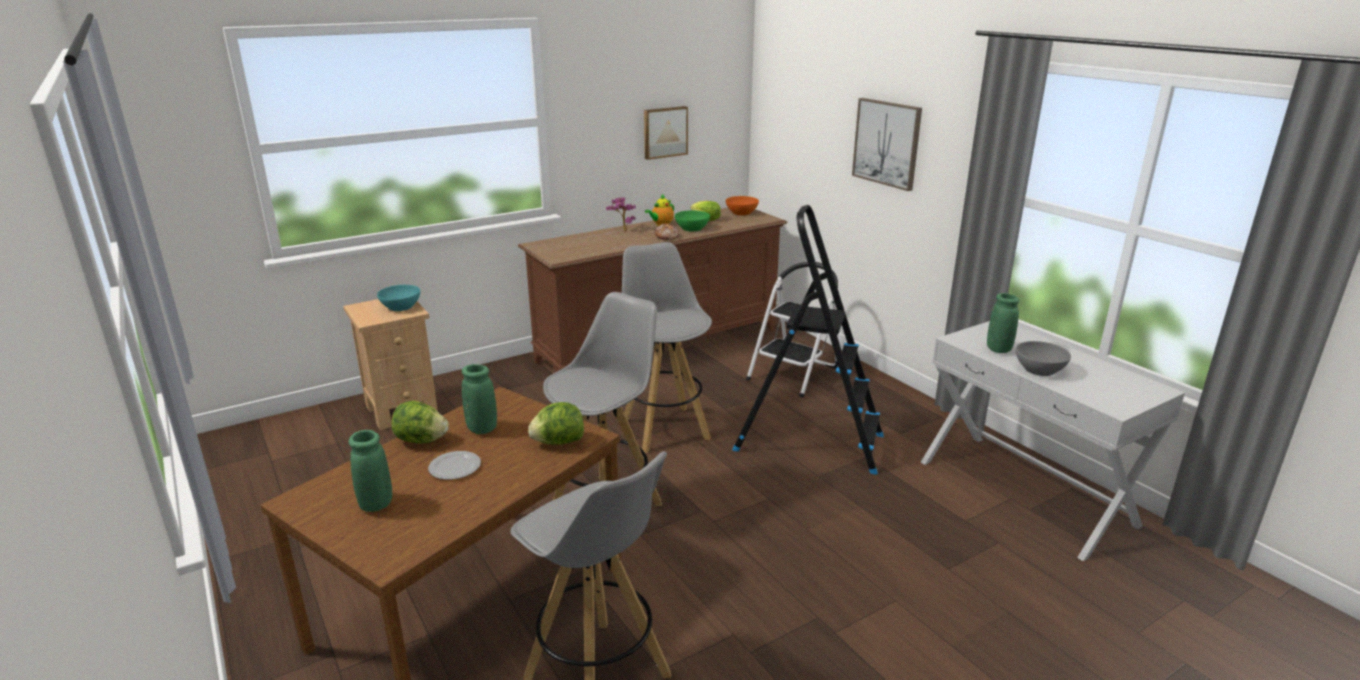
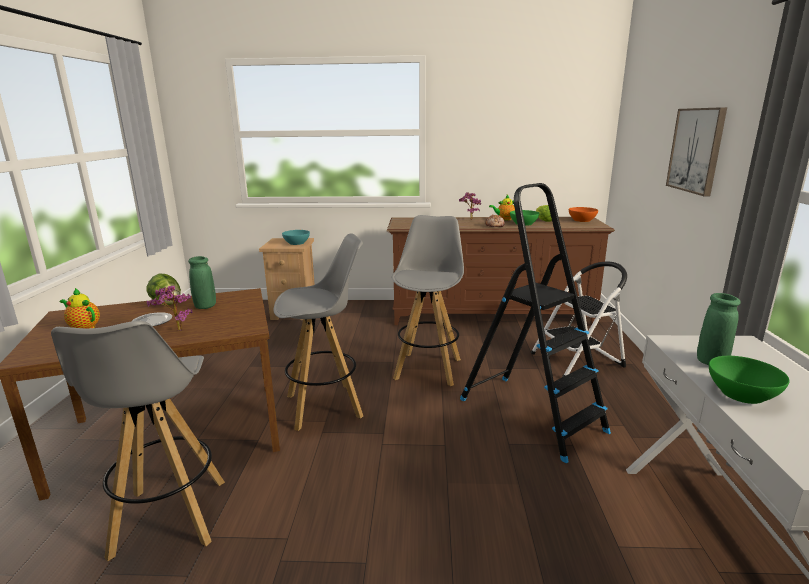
camera: 35 degrees right, 5 degrees down
(376, 504) = (83, 327): green vase -> teapot
(510, 466) = (176, 330): none -> potted plant
(558, 442) = (226, 326): lettuce -> none
(664, 132) = (527, 149): picture -> none
(1039, 369) = (742, 393): grey bowl -> green bowl

